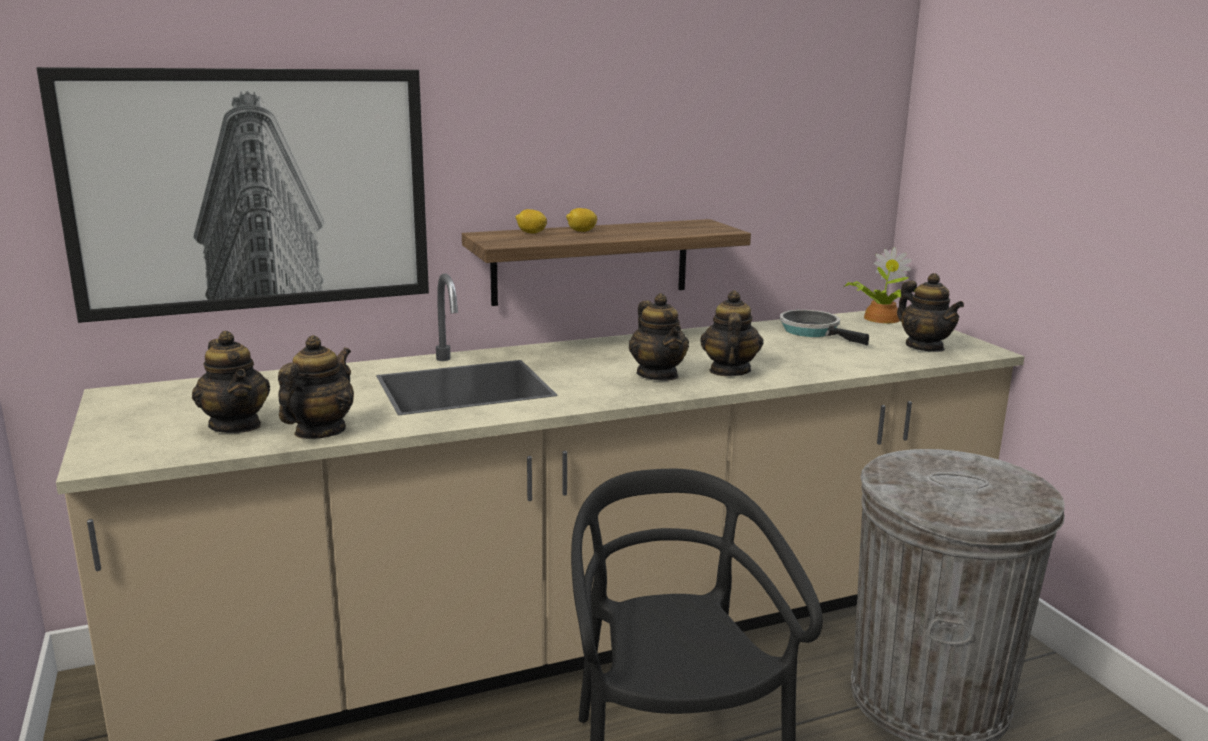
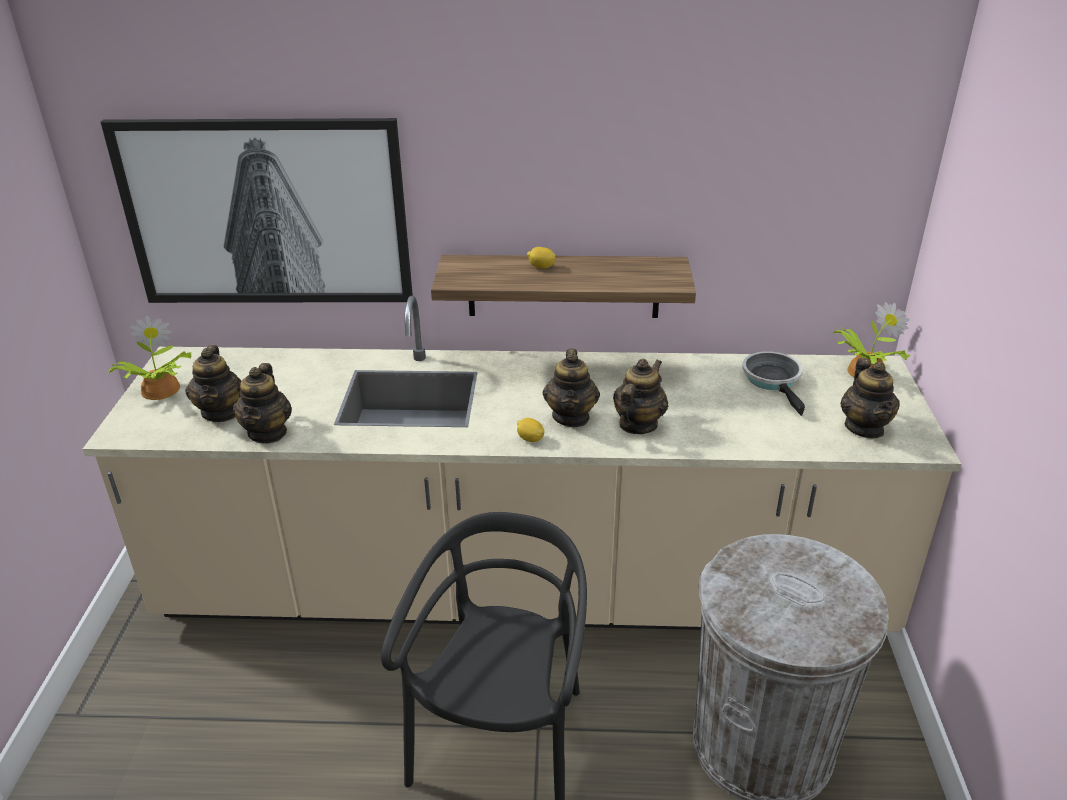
camera: 25 degrees right, 15 degrees up
(124, 421) = (158, 390): none -> potted plant
(319, 431) = (268, 432): teapot -> teapot turned 135 degrees clockwise
(531, 233) = (495, 264): lemon -> lemon (530, 439)

